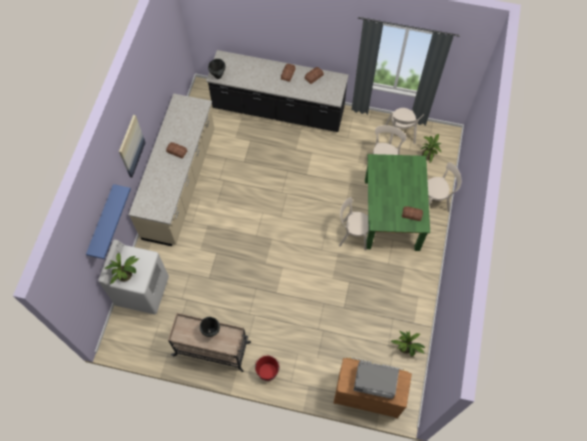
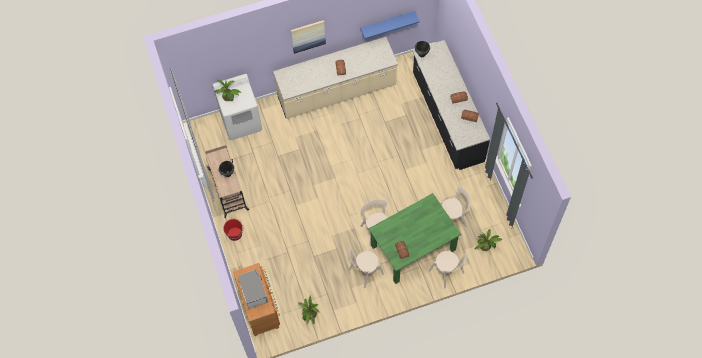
camera: 60 degrees right, 0 degrees up
(101, 222) = (243, 56): blue shelf -> blue shelf (387, 22)
(400, 135) = (489, 216): beige chair -> beige chair (365, 272)

